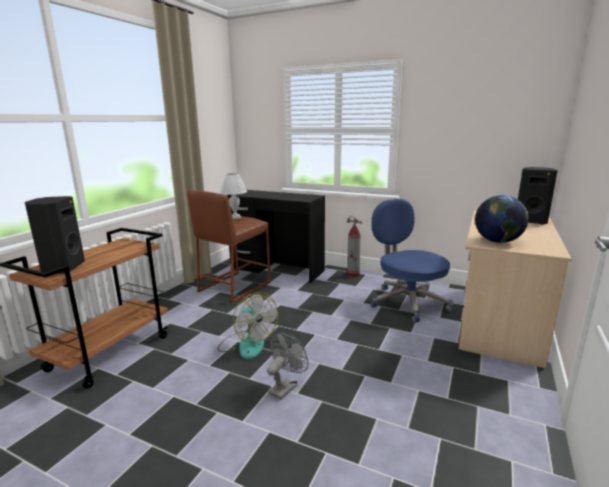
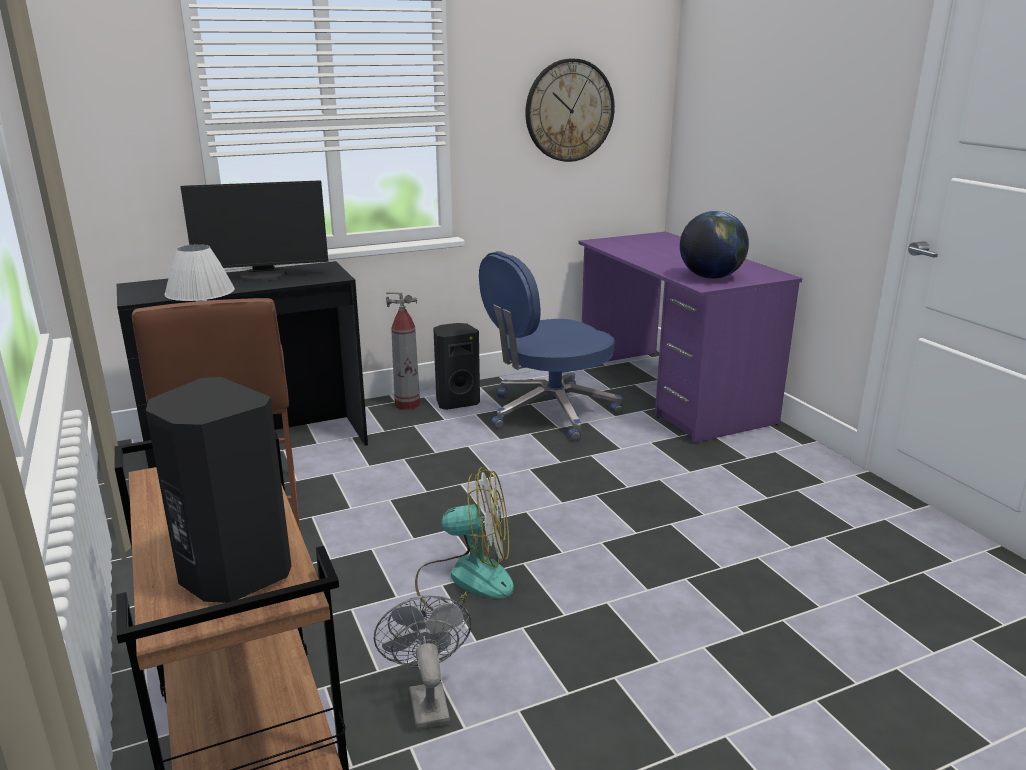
camera: 50 degrees left, 5 degrees up
(285, 387) = (623, 592): grey fan -> grey fan (426, 700)
(286, 195) = (263, 276): none -> monitor
(407, 302) = (549, 413): blue office chair -> blue office chair turned 45 degrees counterclockwise
(477, 130) = (569, 110): none -> wall clock
(499, 321) = (671, 393): beige desk -> purple desk
(530, 221) = (669, 243): black speaker -> black speaker (456, 402)

